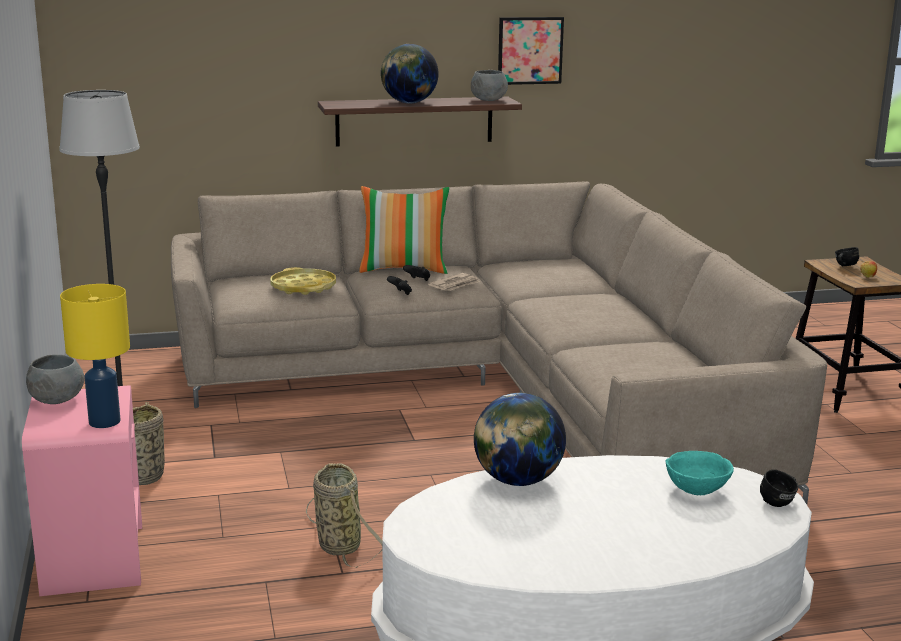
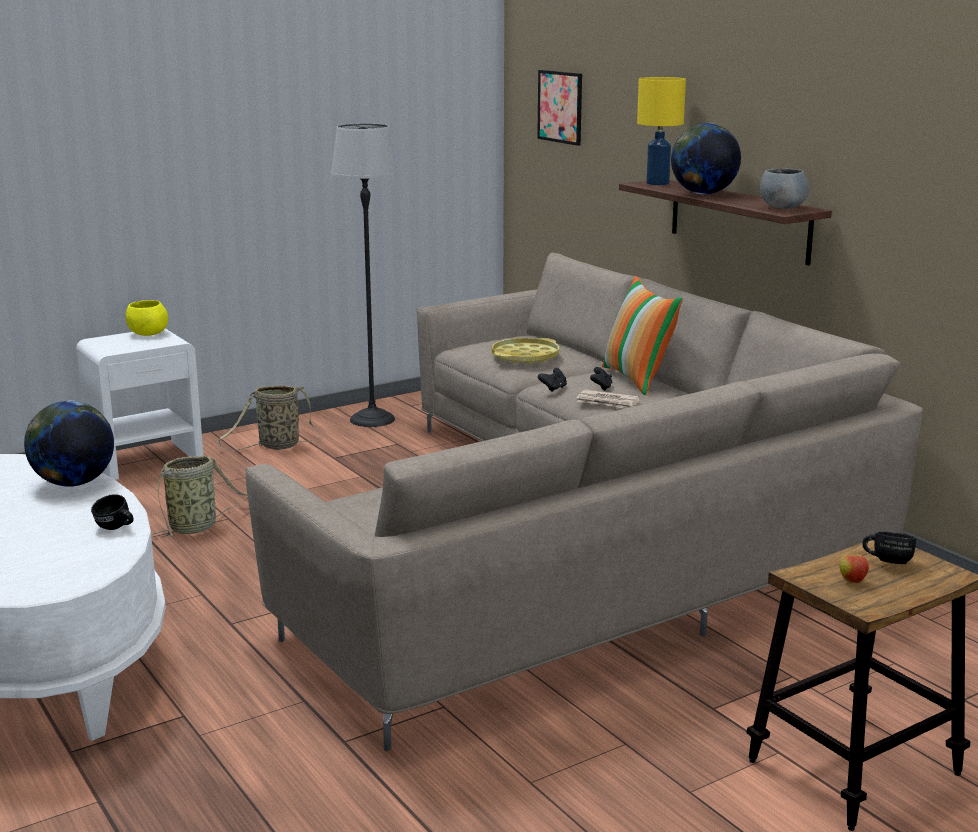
camera: 70 degrees right, 0 degrees up
(56, 400) = (148, 334): grey bowl -> yellow bowl
(93, 557) = (147, 459): pink nightstand -> white nightstand
(103, 422) = (112, 349): yellow table lamp -> yellow table lamp (657, 183)
(530, 50) = (860, 152): picture -> picture (560, 107)
(696, 491) = (64, 551): turquoise bowl -> none
(780, 502) = (42, 590): black mug -> black mug (115, 529)

